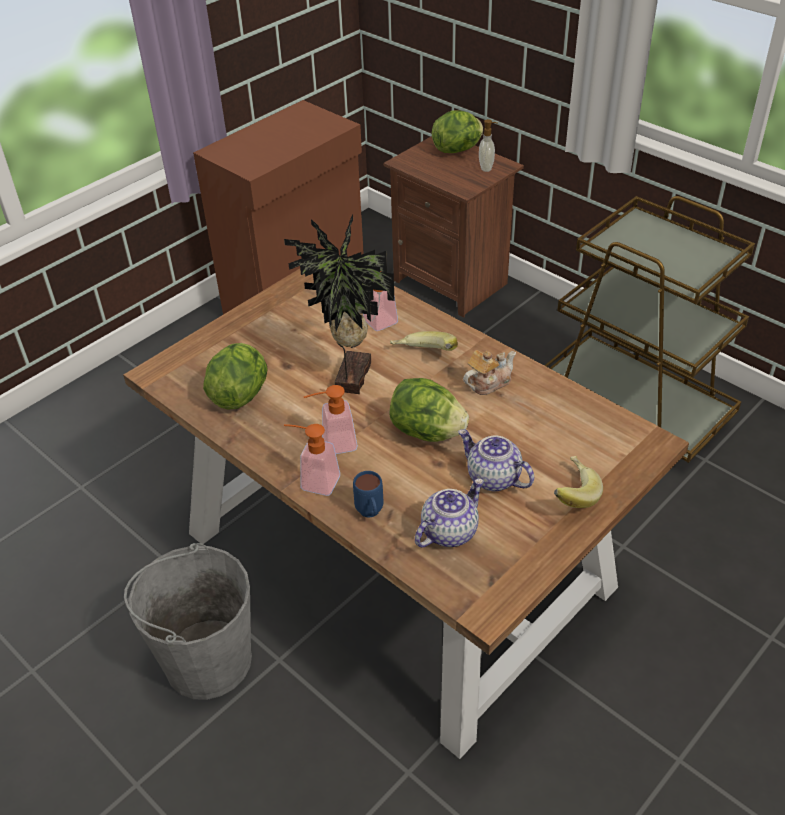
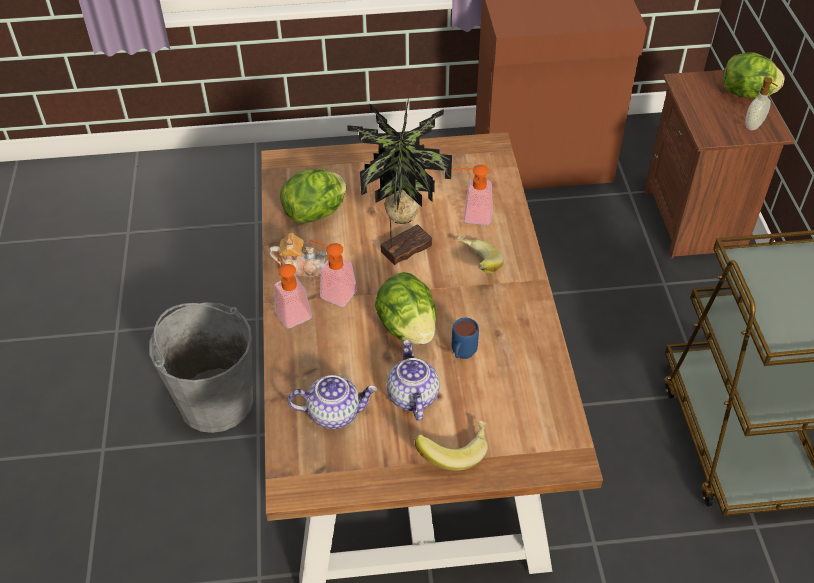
camera: 40 degrees right, 5 degrees up
(370, 514) = (298, 362): blue mug -> blue mug (462, 356)
(488, 382) = (500, 318): teapot -> teapot (300, 267)

